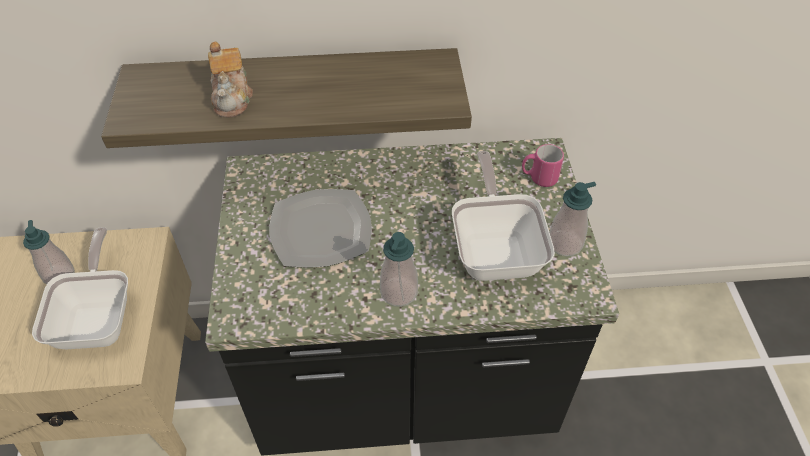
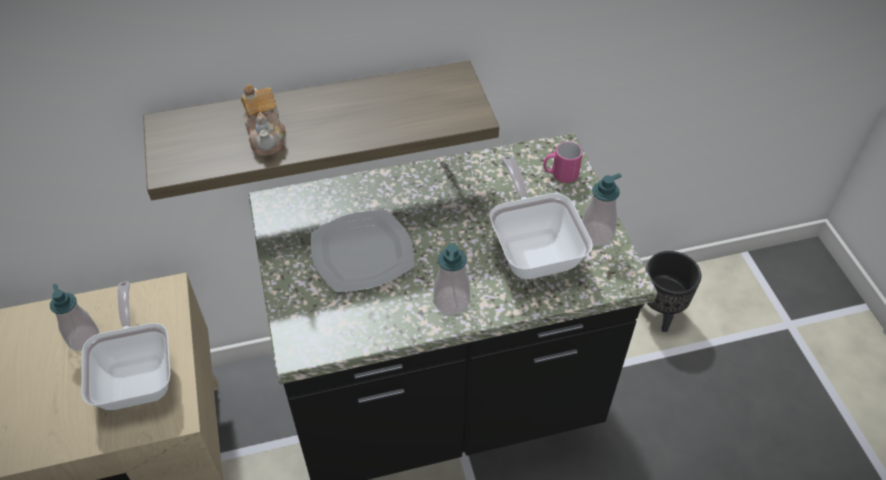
camera: 10 degrees left, 0 degrees up
(634, 330) = (660, 313): none -> black planter

